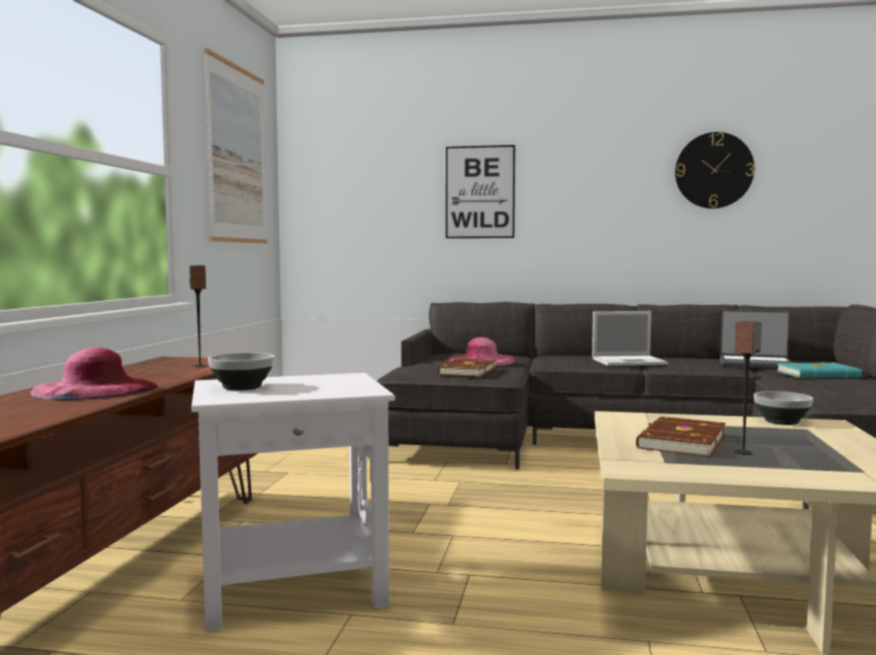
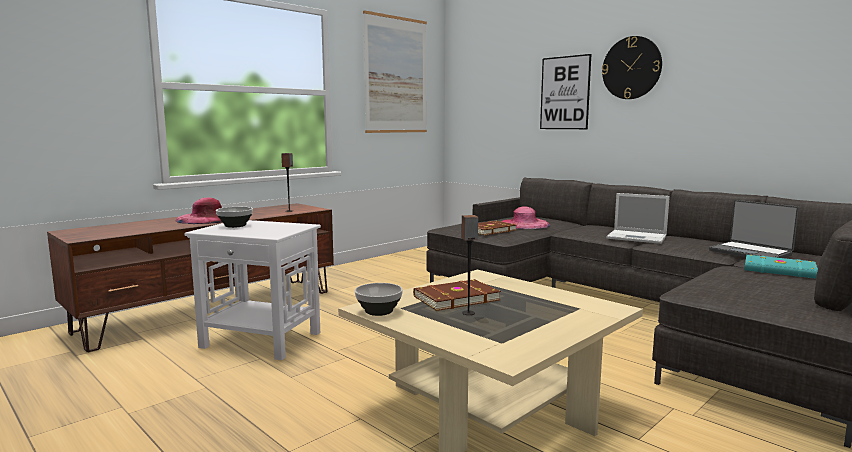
camera: 35 degrees right, 5 degrees up
(714, 170) = (761, 67): wall clock -> wall clock (631, 68)
(781, 421) = (581, 299): bowl -> bowl (379, 311)

